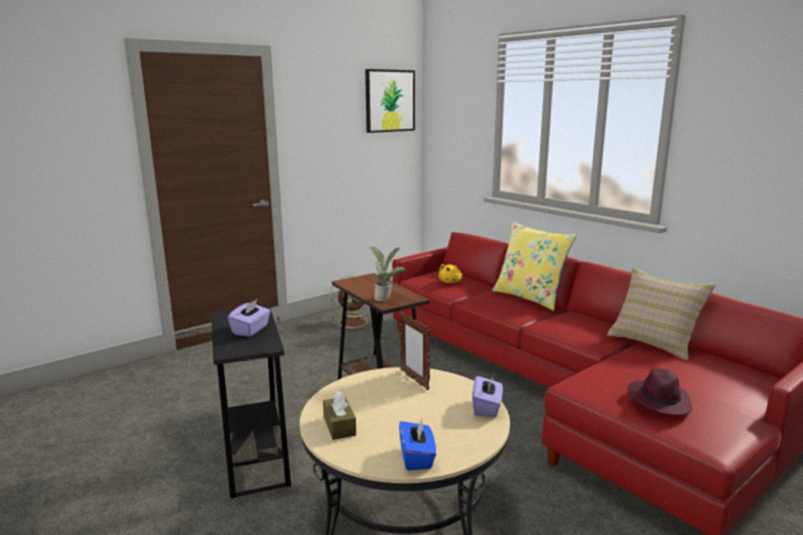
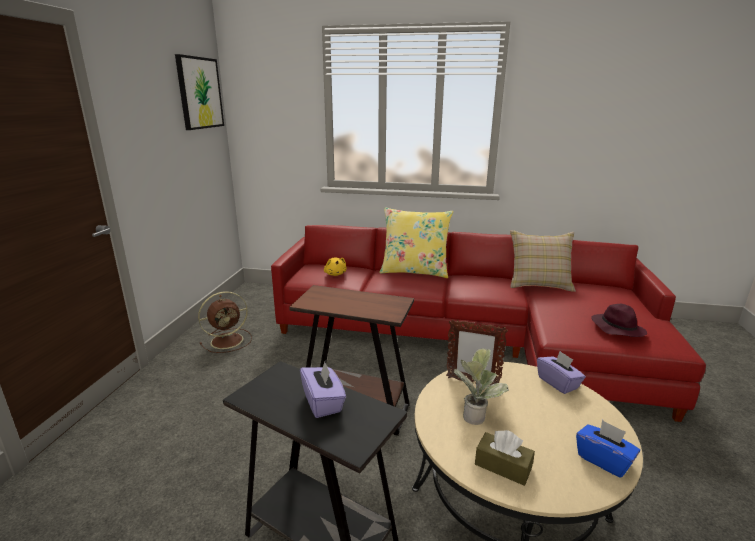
camera: 40 degrees left, 5 degrees up
(386, 298) = (379, 309): potted plant -> potted plant (475, 414)

